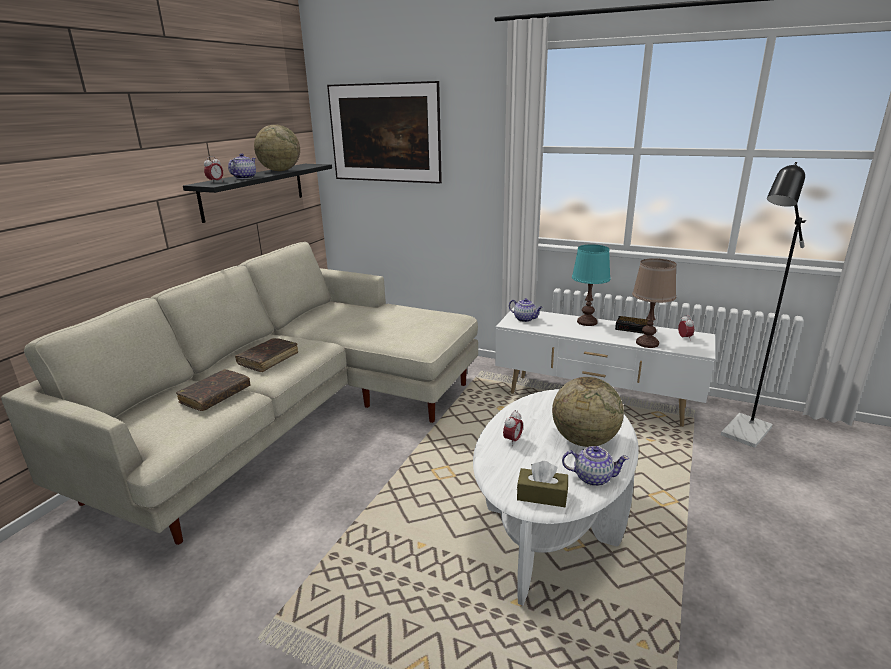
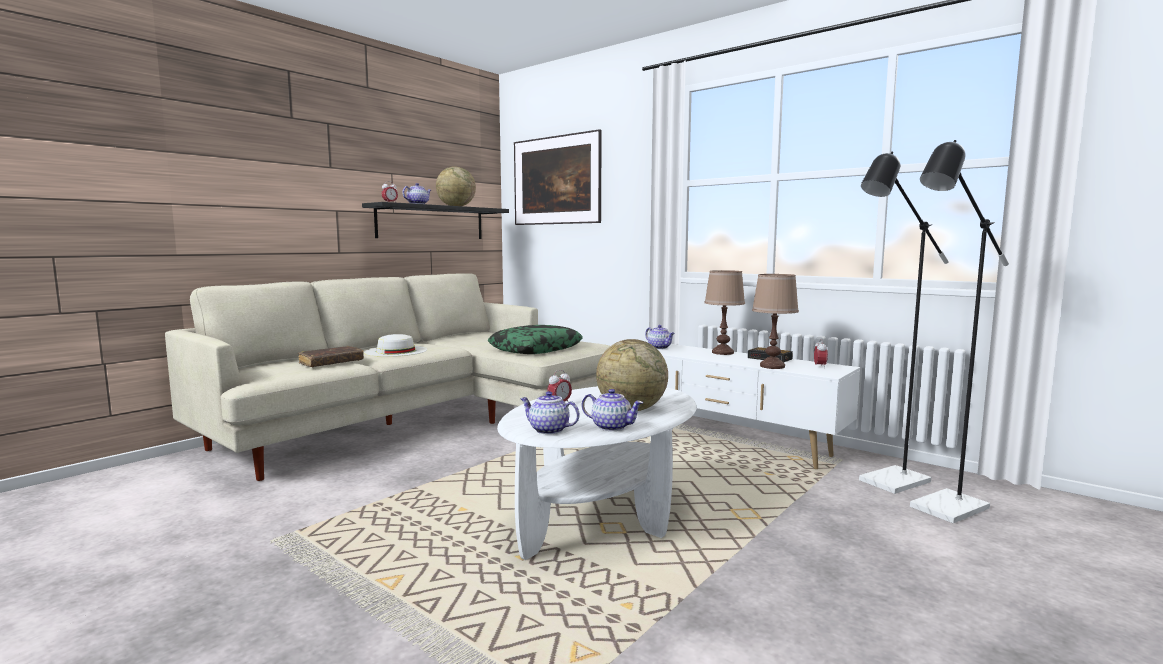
camera: 15 degrees right, 15 degrees down
(268, 359) = (396, 351): brown book -> white hat
(407, 333) = (536, 349): none -> pillow
(542, 495) = (548, 430): brown tissue box -> teapot
(587, 322) = (722, 352): turquoise table lamp -> brown table lamp
(798, 462) = (942, 510): none -> black floor lamp

